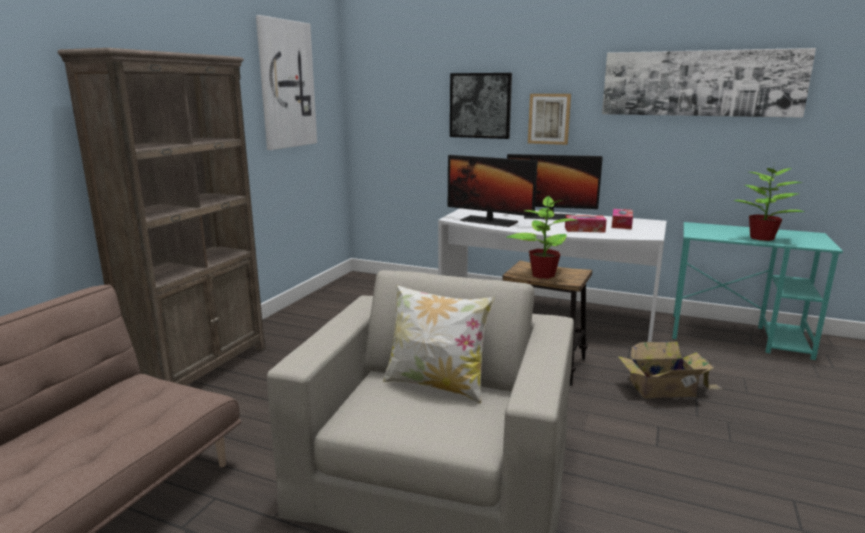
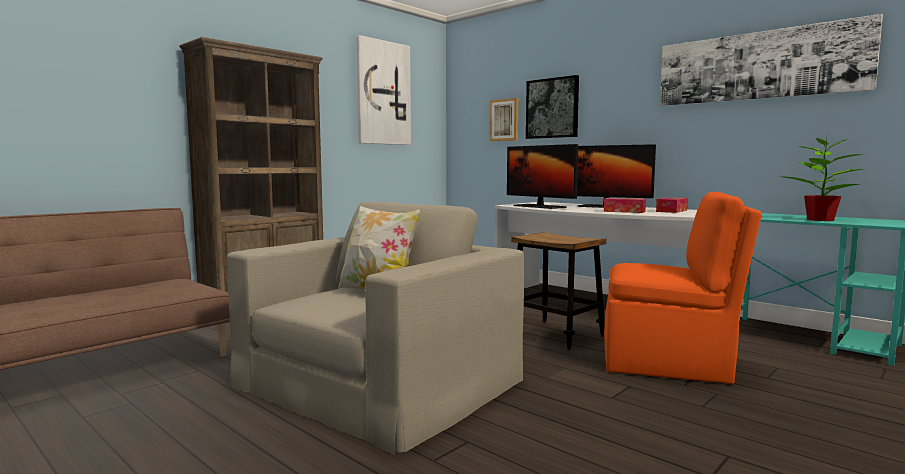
camera: 20 degrees right, 10 degrees down
(542, 275) = (551, 239): potted plant -> none
(549, 119) = (612, 115): picture -> picture (504, 120)
(665, 389) = (669, 364): cardboard box -> orange chair

